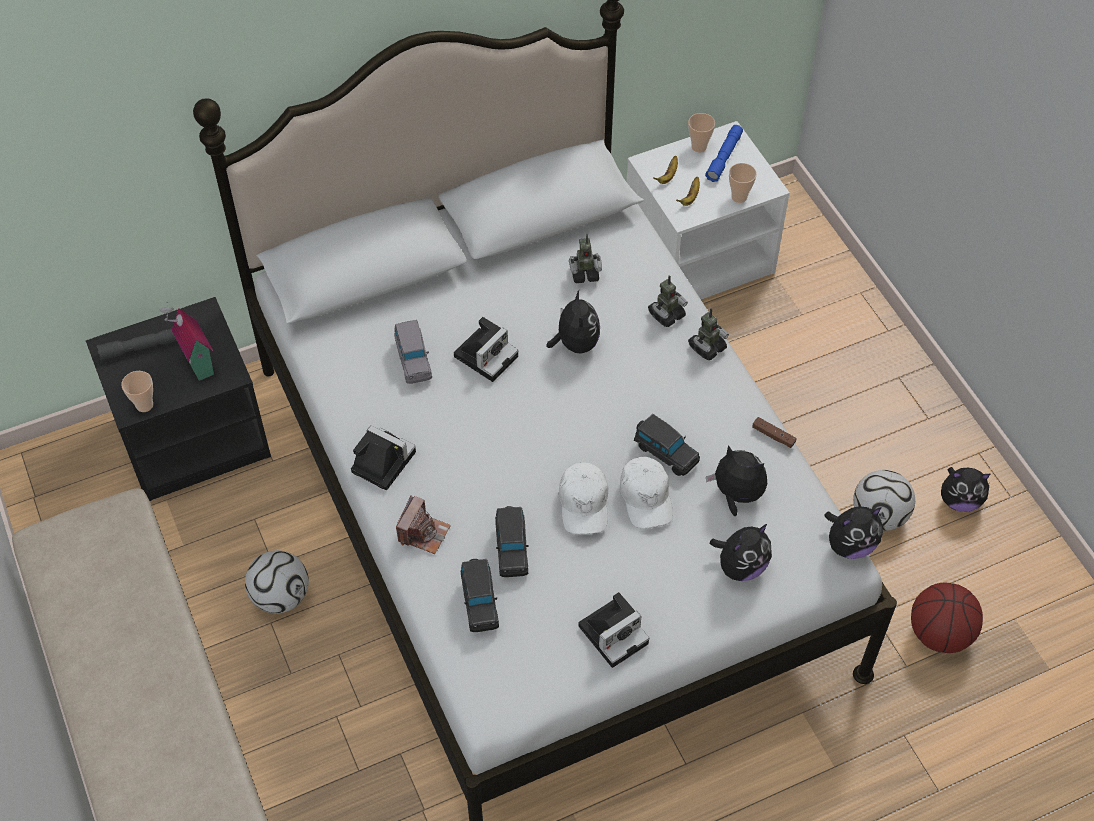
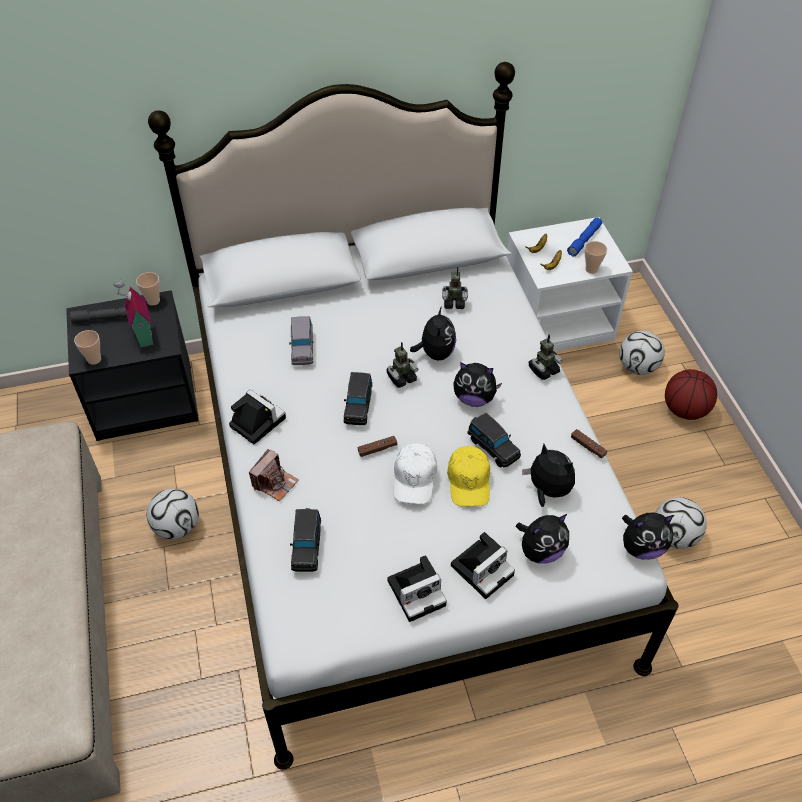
camera: 10 degrees right, 5 degrees down
(486, 354) = (362, 352): camera -> camera (483, 568)
(512, 548) = (345, 506): black toy car -> black toy car (358, 406)
(533, 475) = (377, 449): none -> brown game controller
(646, 497) = (469, 481): white cap -> yellow cap
(666, 315) = (514, 341): toy robot -> toy robot (401, 378)
(699, 147) = (566, 231): cup -> cup (153, 301)
(808, 306) = (637, 367): none -> football
(940, 634) = (714, 643): basketball -> basketball (685, 410)
(959, 500) = (744, 534): plush toy -> plush toy (474, 398)

